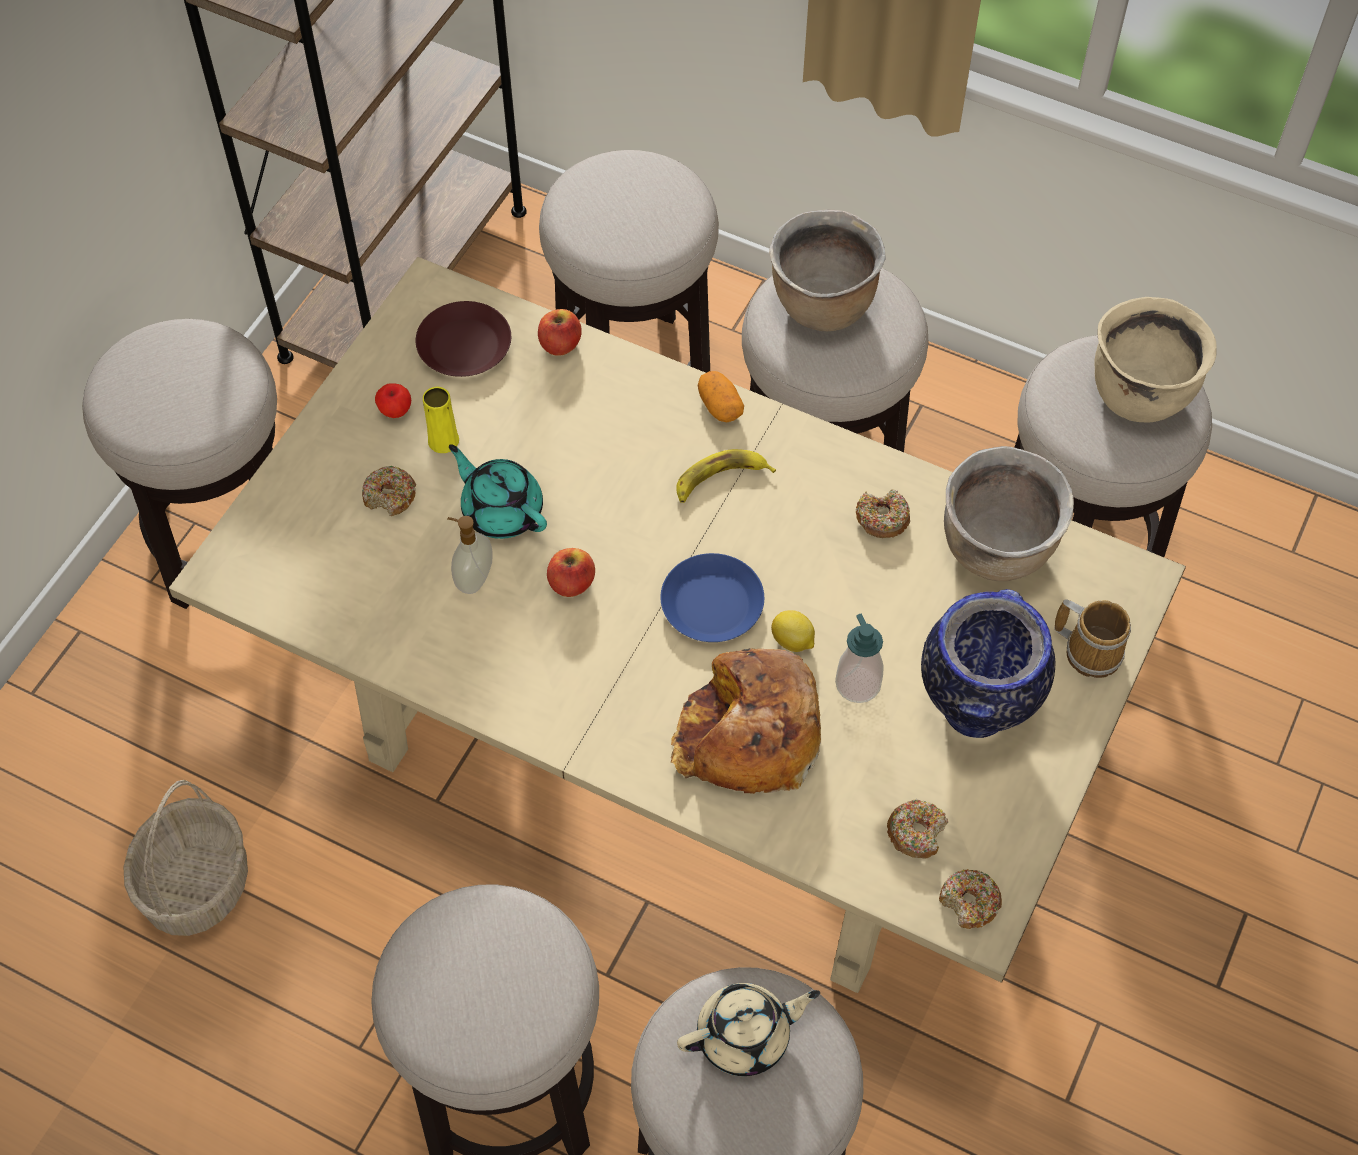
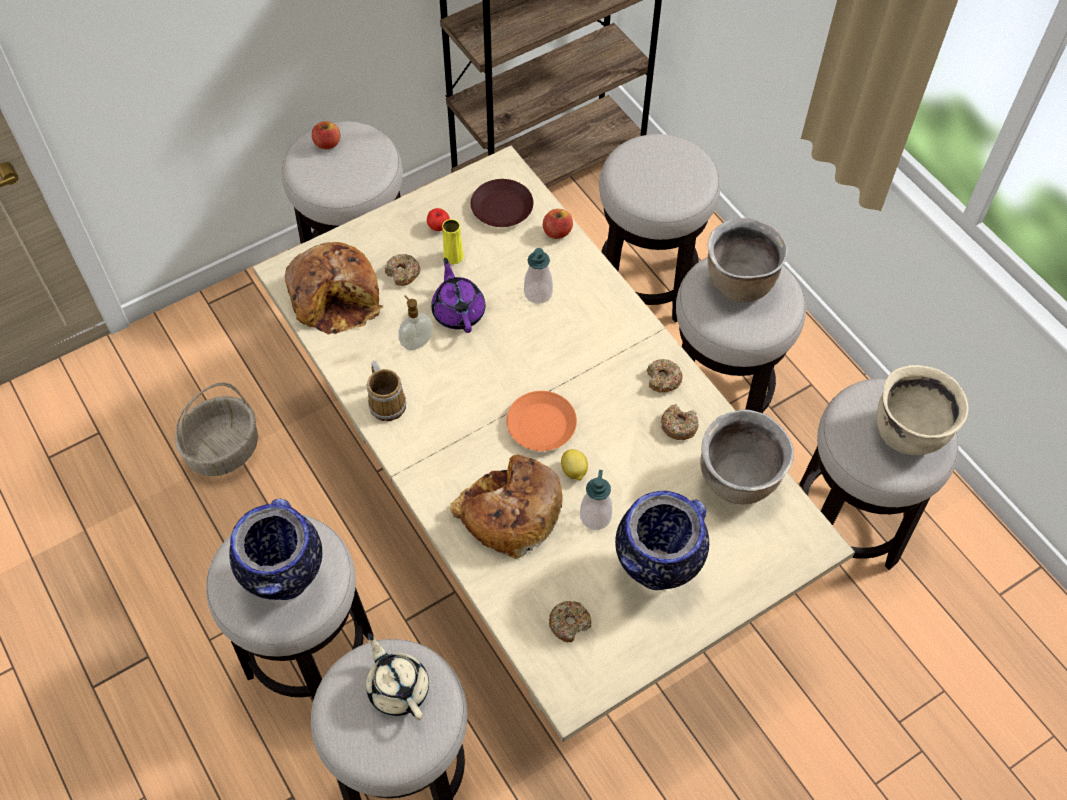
camera: 30 degrees right, 0 degrees up
(320, 572) = (336, 297): none -> bread
(501, 510) = (458, 311): turquoise teapot -> purple teapot
(505, 984) = (287, 581): none -> vase
(571, 583) = (469, 372): apple -> apple (327, 143)
(590, 436) = (538, 293): none -> soap dispenser
(713, 605) = (541, 426): blue plate -> orange plate
(720, 406) = (626, 311): potato -> none
(720, 480) = (596, 355): banana -> none
(745, 1036) = (398, 687): beige teapot -> beige teapot turned 135 degrees counterclockwise
(969, 903) = (572, 683): donut -> donut (663, 379)
(1090, 650) = (755, 571): mug -> mug (387, 402)

